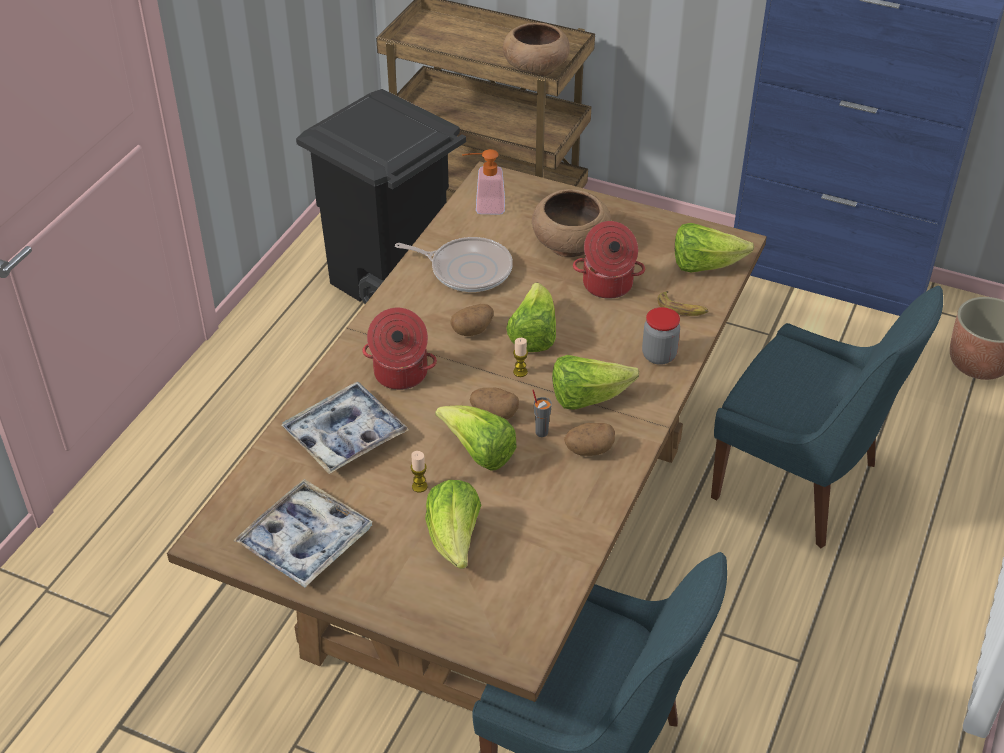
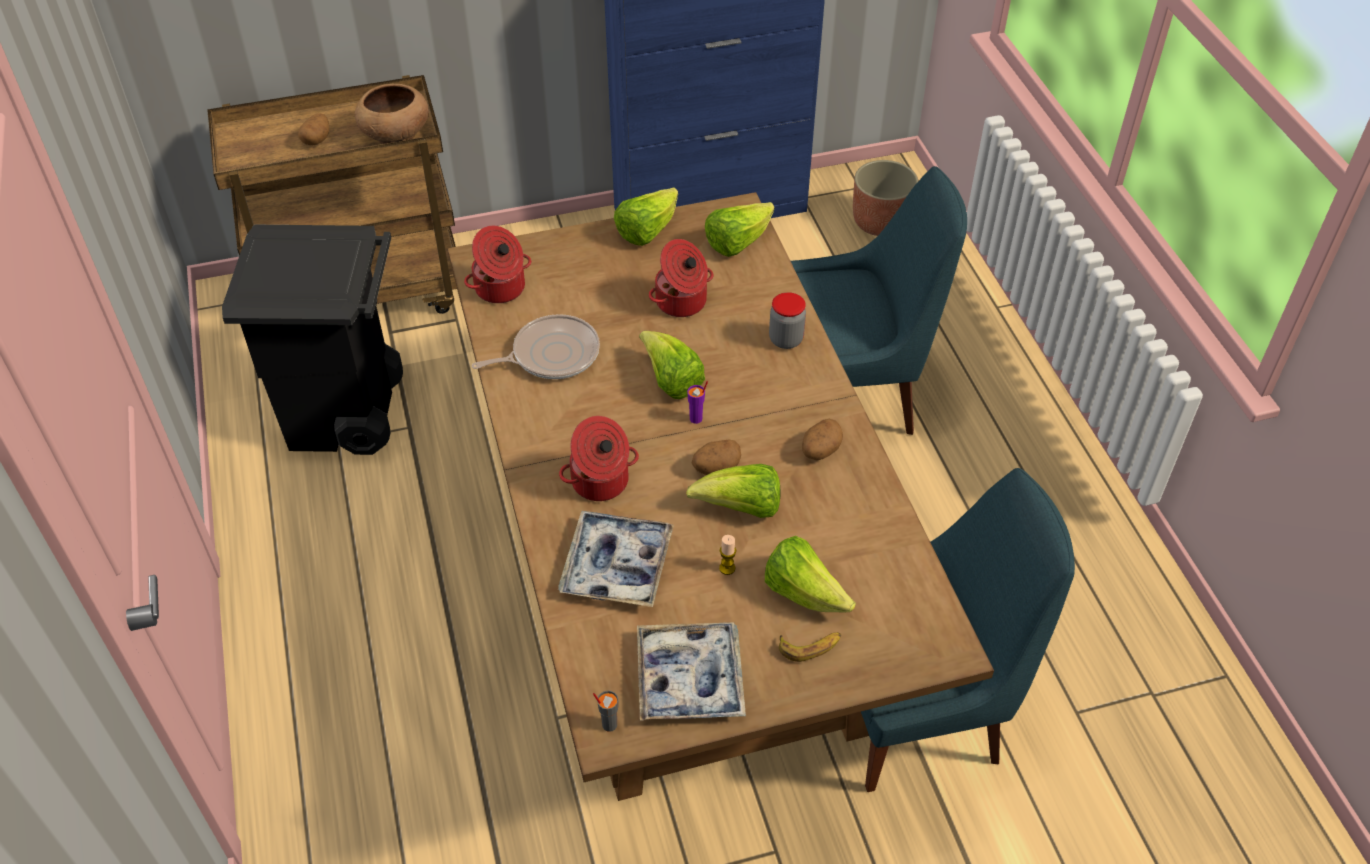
camera: 40 degrees left, 5 degrees up
(472, 330) = (617, 406): potato -> potato (317, 139)
(484, 207) = (501, 289): soap dispenser -> cooking pot
(520, 372) = (696, 419): candle -> purple cup
(541, 432) = (769, 459): grey cup -> grey cup (609, 724)
(571, 244) = (612, 282): brown bowl -> none
(587, 398) = (771, 408): lettuce -> lettuce (647, 231)
(682, 309) = (760, 290): banana -> banana (810, 647)

